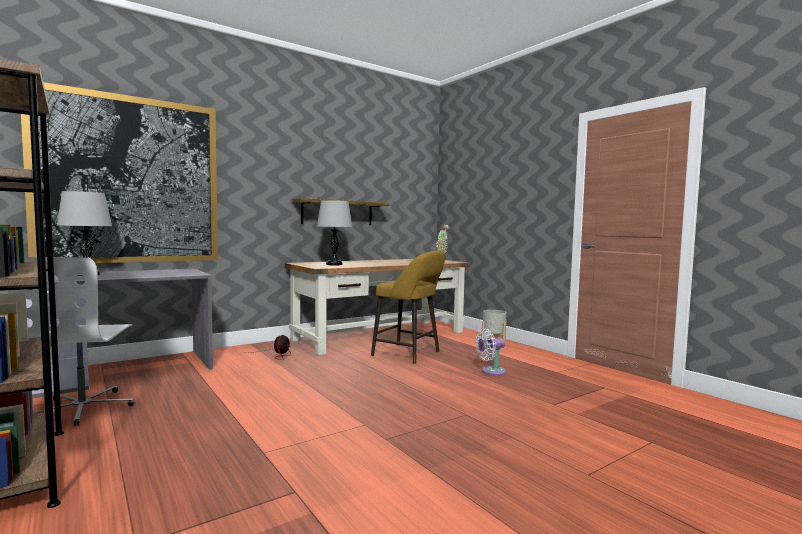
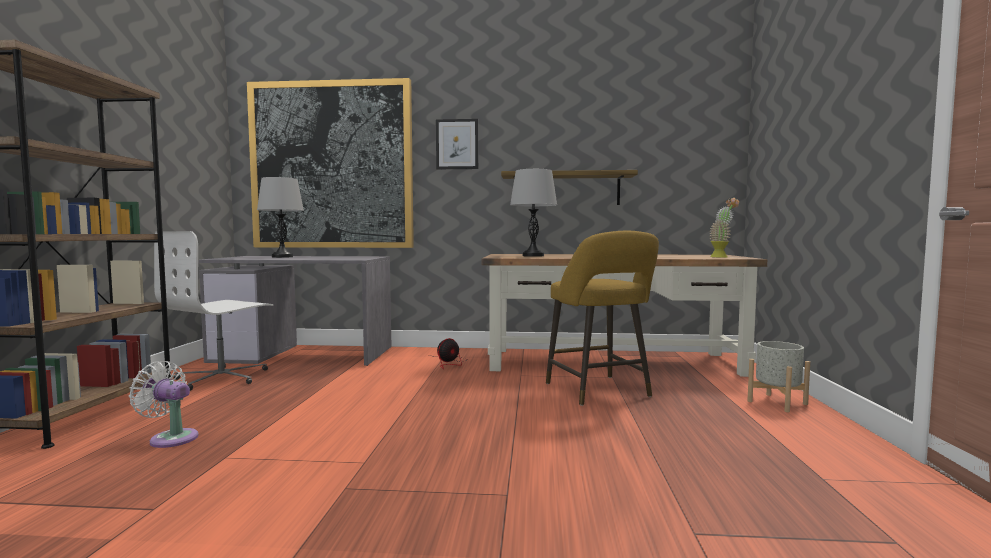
camera: 40 degrees right, 0 degrees up
(255, 171) = (457, 144): none -> picture
(491, 371) = (682, 443): white fan -> white fan (171, 438)

